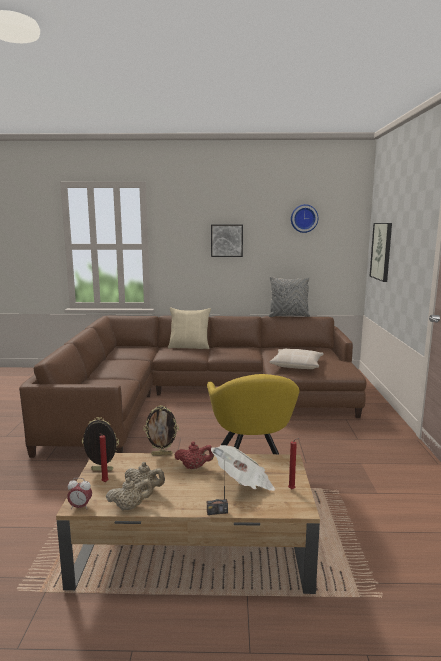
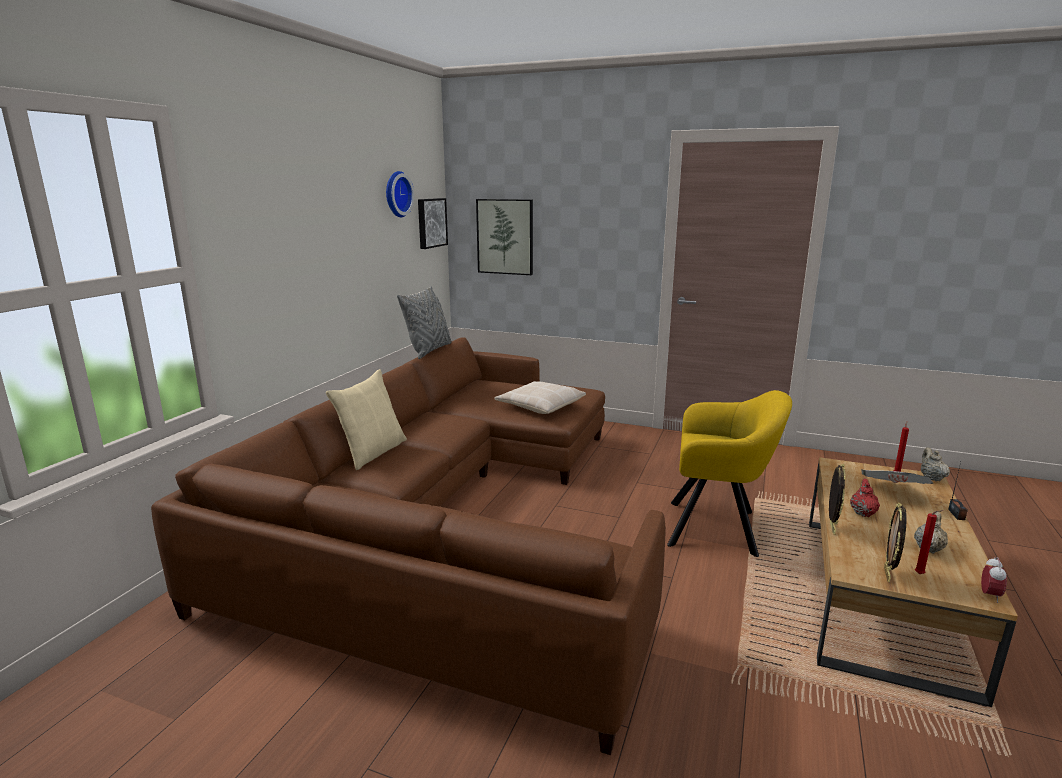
camera: 70 degrees left, 5 degrees up
(130, 507) = (971, 561): beige teapot -> beige teapot (931, 478)
(226, 240) = (318, 240): picture -> picture (431, 223)

